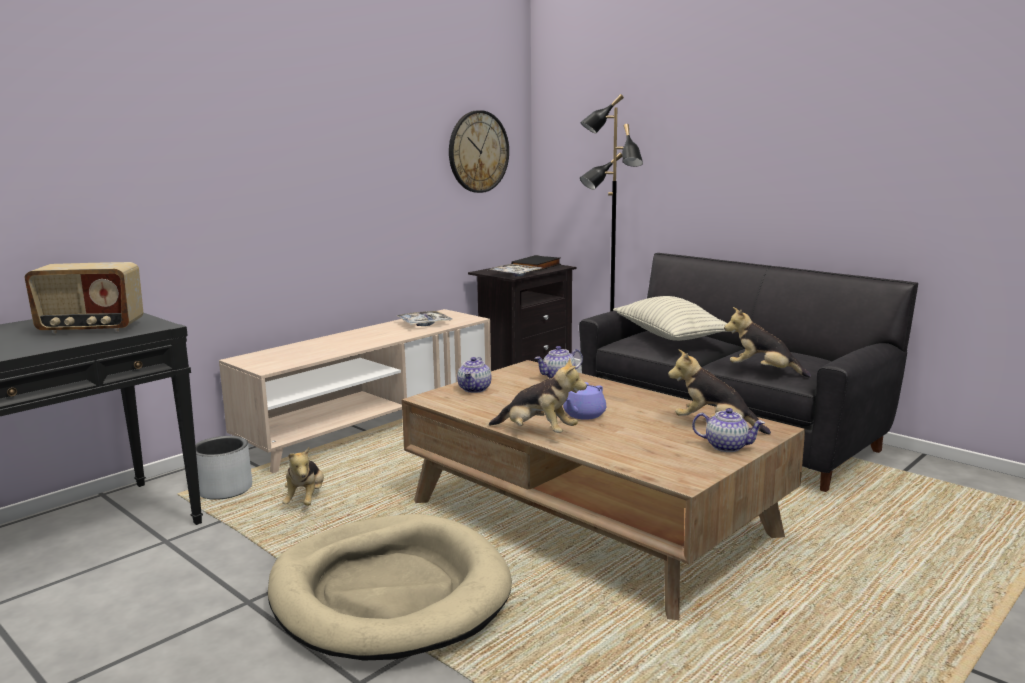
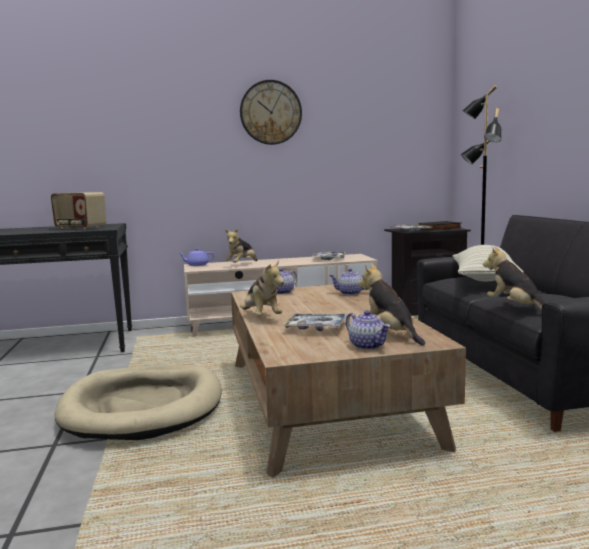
camera: 35 degrees right, 5 degrees down
(225, 489) = (159, 339): grey planter -> none
(306, 500) = (185, 352): plush toy -> plush toy (241, 264)
(478, 152) = (399, 141): wall clock -> wall clock (270, 112)
(583, 415) = (313, 313): purple teapot -> purple teapot (197, 265)
(631, 435) = (316, 328): none -> tray

